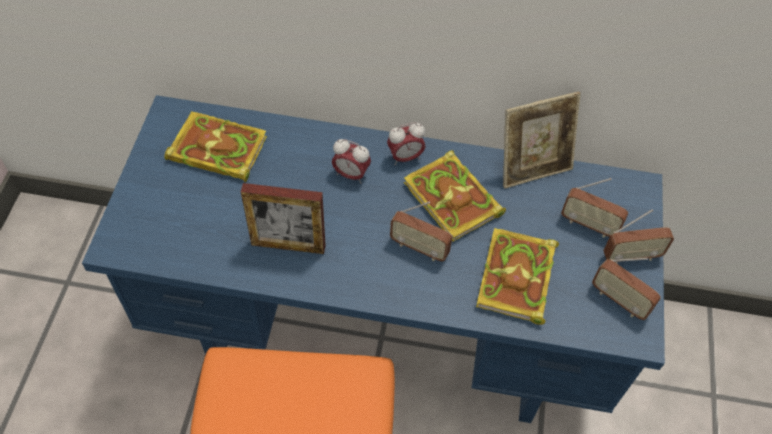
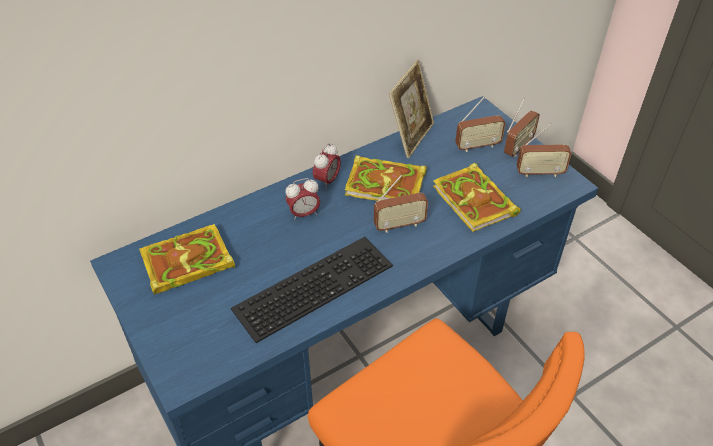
camera: 40 degrees left, 10 degrees down
(288, 245) = (313, 284): picture frame -> keyboard

